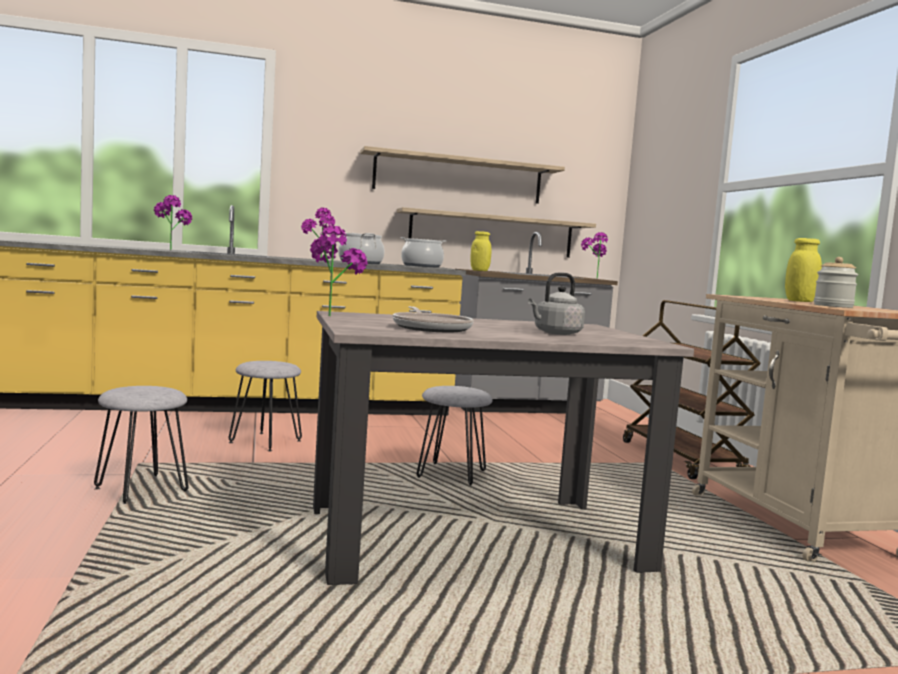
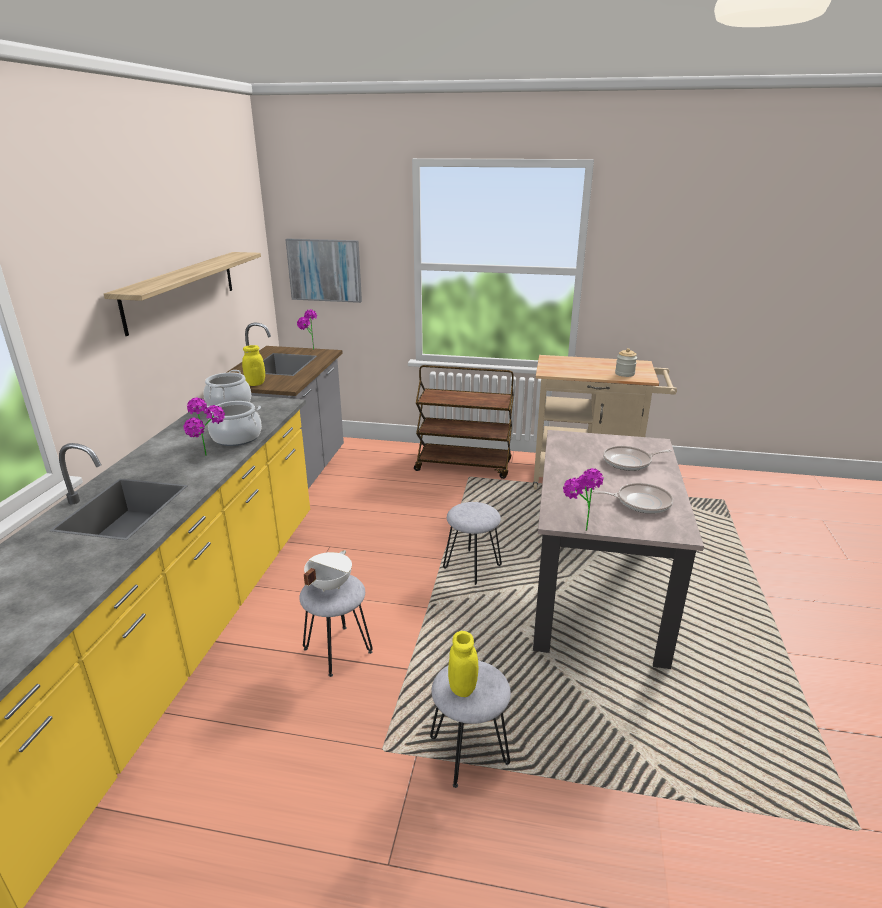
camera: 65 degrees left, 20 degrees up
(170, 250) = (85, 549): potted plant -> none
(272, 362) = (328, 585): none -> white cooking pot
(491, 234) = (213, 336): shelf -> none
(555, 333) = (629, 462): grey kettle -> frying pan
(656, 203) = (325, 270): none -> picture
(800, 301) = (581, 367): yellow jar -> yellow jar (462, 688)

